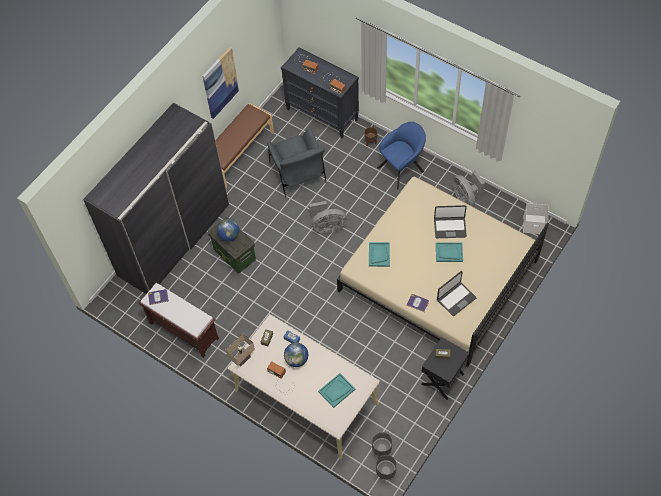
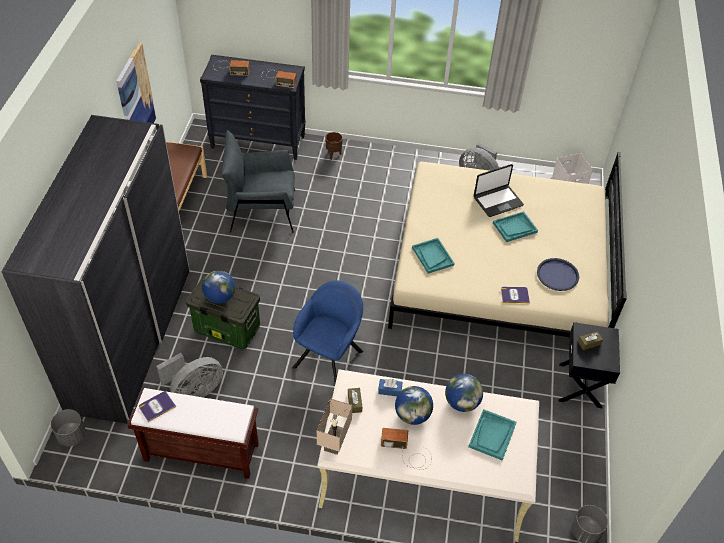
camera: 30 degrees left, 10 degrees down
(298, 173) = (262, 211): grey armchair -> grey armchair turned 135 degrees clockwise
(327, 226) = (333, 258): grey fan -> grey fan (194, 391)
(330, 363) = (461, 402): none -> globe
(382, 448) = (561, 503): grey planter -> grey planter (72, 435)
(402, 168) = (387, 170): blue armchair -> blue armchair (330, 356)
(456, 299) = (557, 275): laptop -> blue tray

